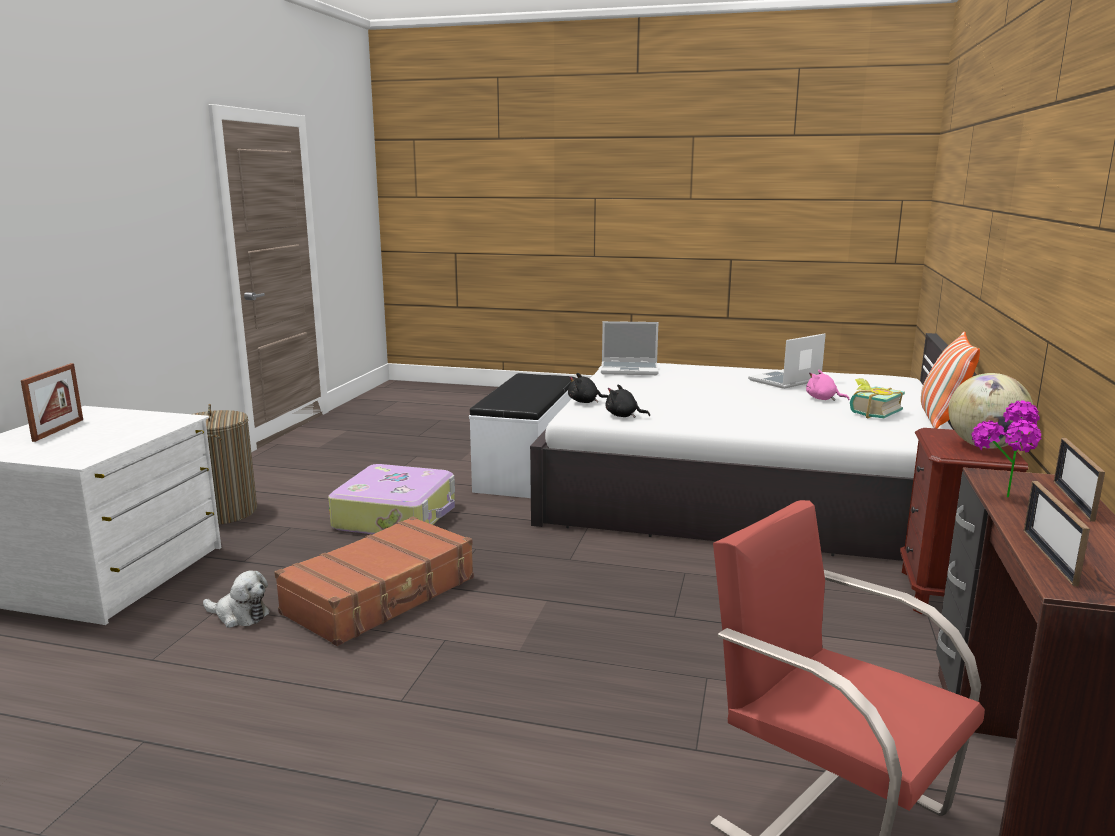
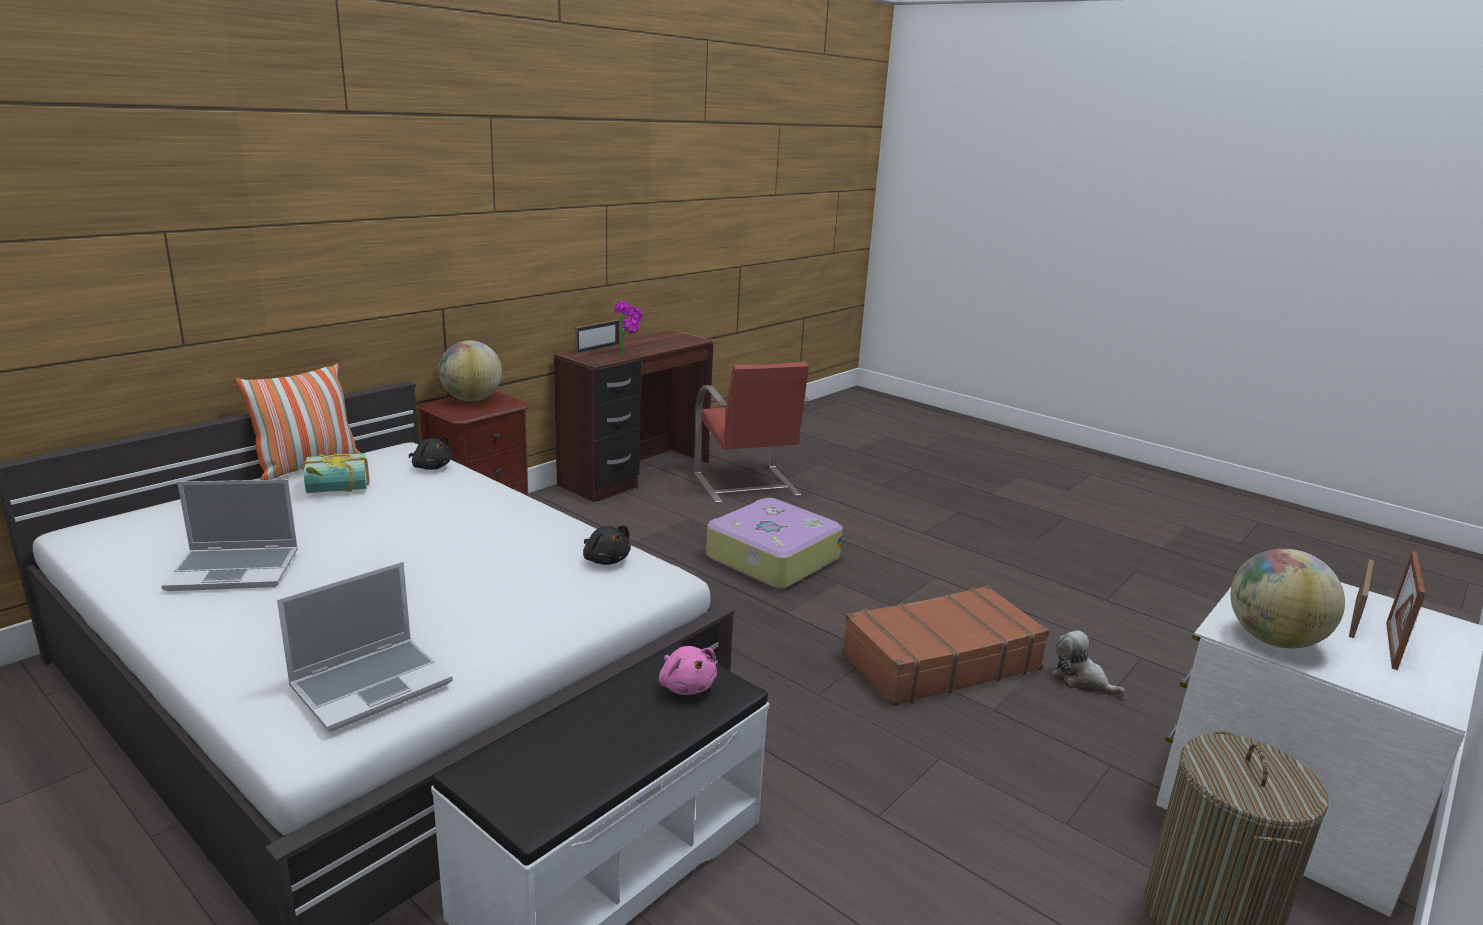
camera: 155 degrees left, 5 degrees up
(153, 419) = (1273, 640): none -> globe
(397, 516) = (900, 795): suitcase -> suitcase (771, 558)
(585, 402) = (607, 604): black plush toy -> black plush toy (431, 467)
(630, 370) = (372, 684): laptop -> laptop turned 105 degrees clockwise
(823, 399) = (312, 522): pink plush toy -> pink plush toy (686, 686)
(1049, 557) = (676, 344): picture frame -> picture frame (1354, 617)

